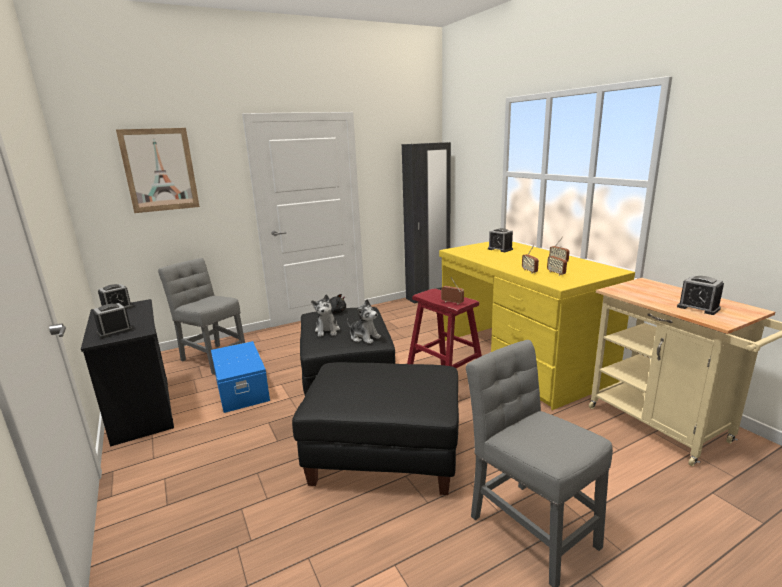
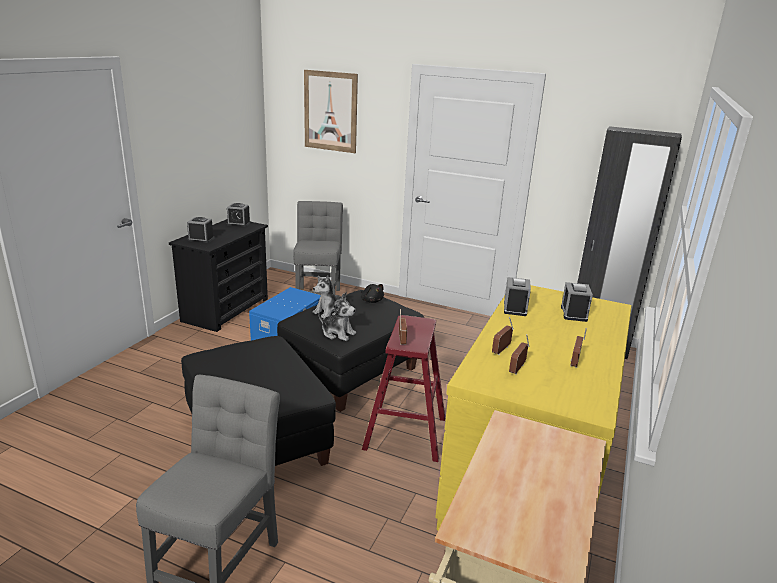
camera: 50 degrees right, 5 degrees up
(364, 337) = (338, 333): plush toy -> plush toy turned 60 degrees counterclockwise
(698, 308) = (509, 504): alarm clock -> alarm clock (515, 308)

